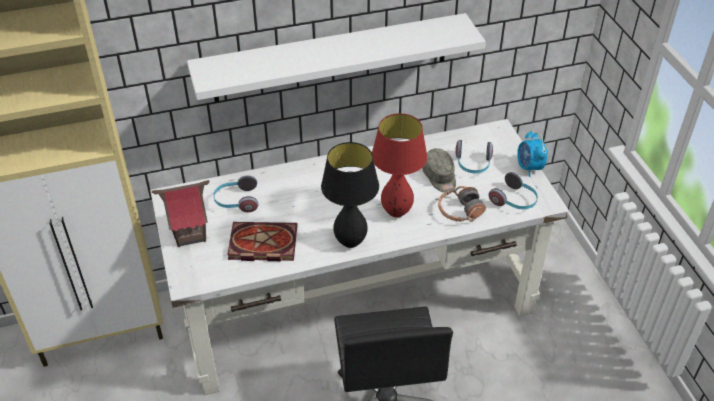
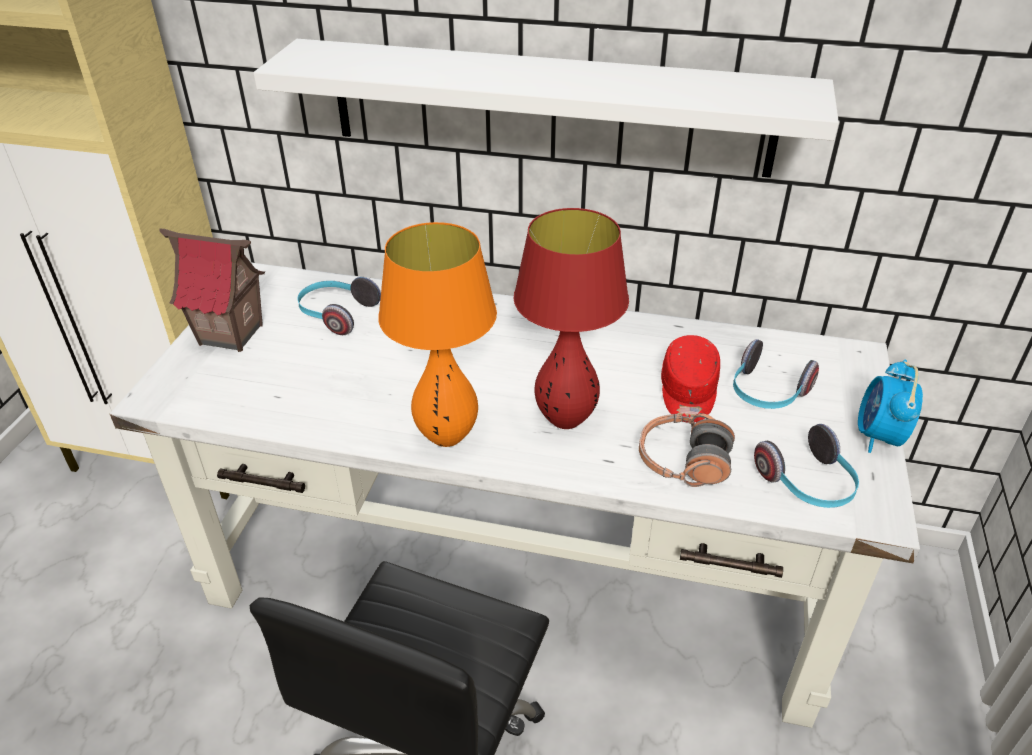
camera: 30 degrees right, 5 degrees down
(261, 244) = (310, 385): book -> none
(350, 242) = (446, 436): black table lamp -> orange table lamp
(440, 177) = (688, 393): grey cap -> red cap

